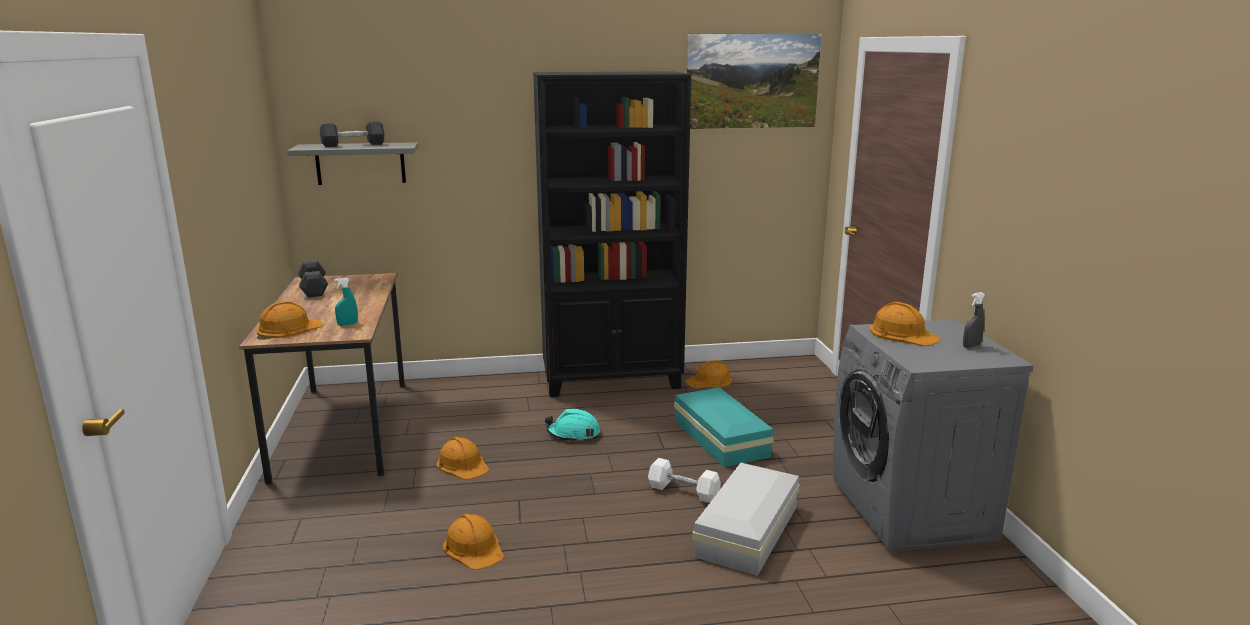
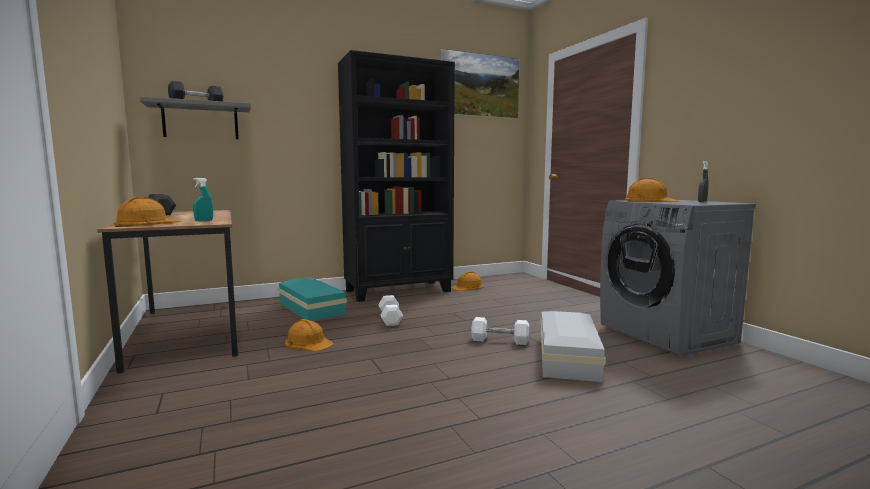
camera: 15 degrees left, 10 degrees down
(474, 548) = (350, 393): orange hard hat -> none
(573, 434) = (390, 318): turquoise hard hat -> white dumbbell
(721, 437) = (500, 311): turquoise storage box -> turquoise storage box (312, 308)

